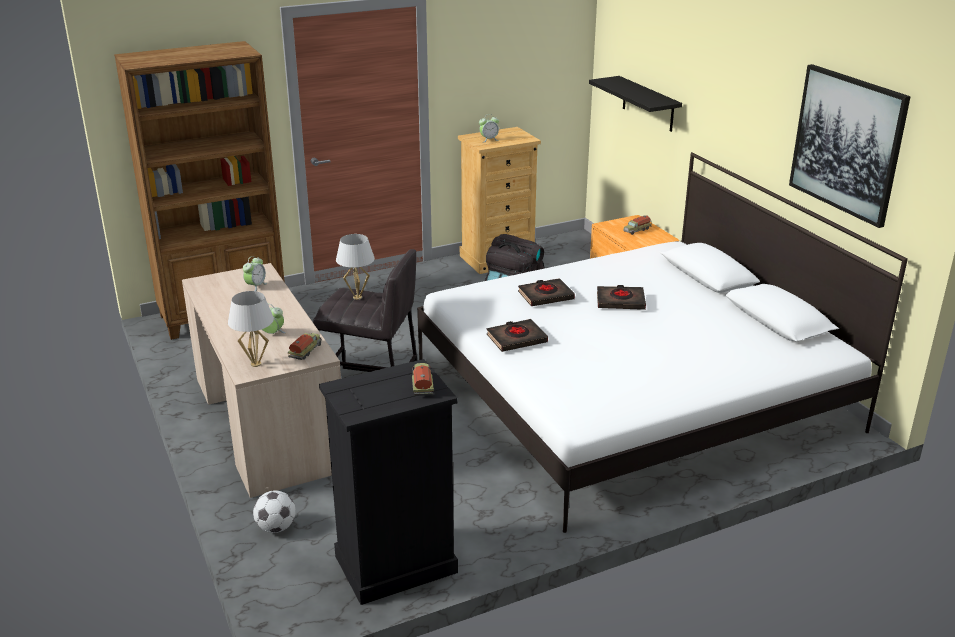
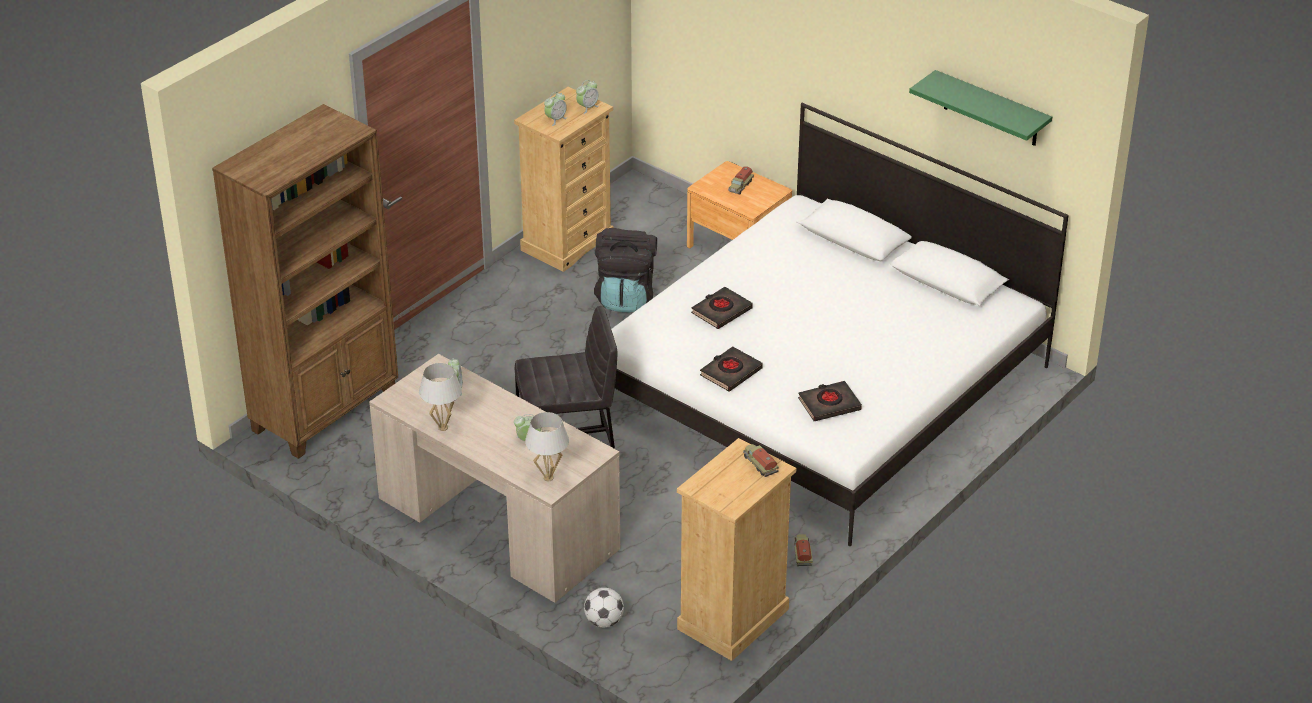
camera: 25 degrees left, 10 degrees up
(306, 351) = (580, 450): toy truck -> toy truck (802, 554)
(357, 297) = (552, 369): white table lamp -> white table lamp (442, 427)
(395, 565) = (733, 619): black dresser -> beige dresser
(520, 138) = (587, 107): none -> alarm clock
(620, 301) = (795, 298): black book -> black book (829, 404)
(648, 104) = (726, 42): black shelf -> none
(847, 143) = (991, 109): picture -> green shelf

